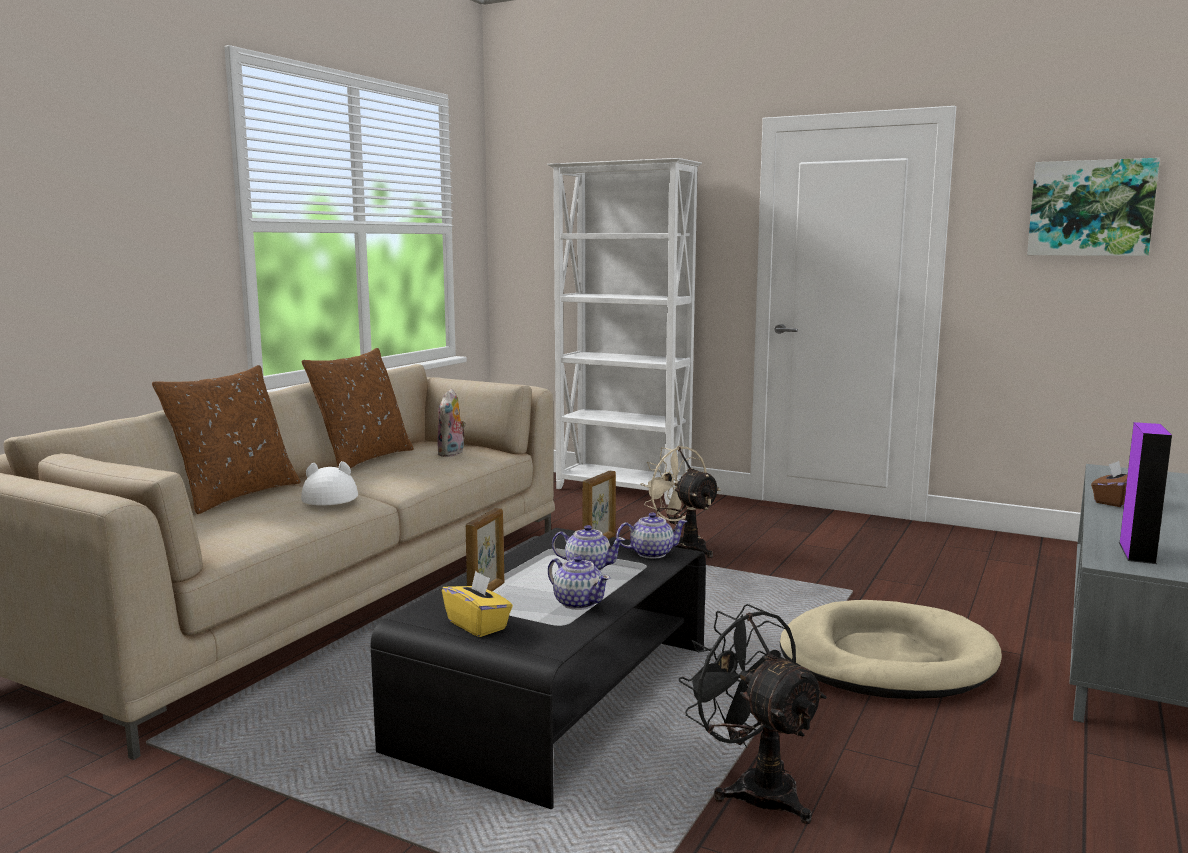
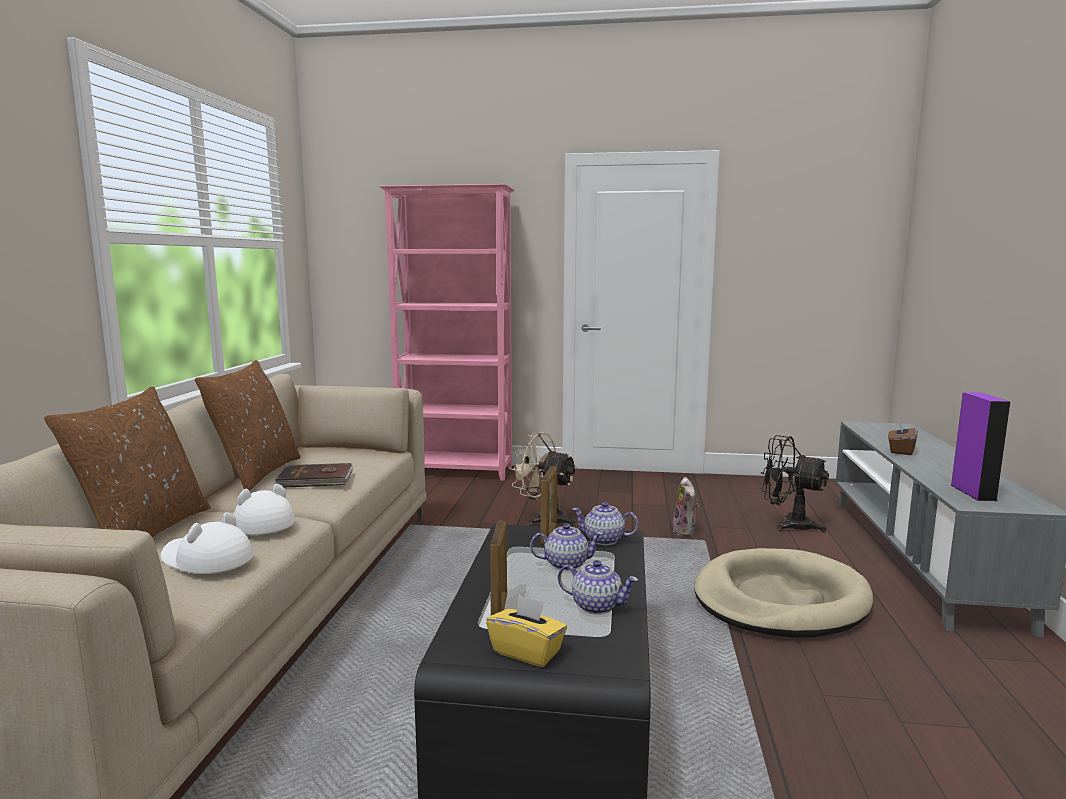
camera: 20 degrees left, 0 degrees up
(263, 519) = (206, 560): none -> white hat
(408, 468) = (315, 479): none -> brown book
(452, 453) = (344, 459): plush toy -> plush toy (686, 531)
(623, 491) = (456, 472): white bookcase -> pink bookcase
(651, 553) = (604, 540): teapot -> teapot turned 135 degrees counterclockwise
(754, 787) = (791, 755): black fan -> black fan (788, 524)
(1091, 208) = (818, 231): picture -> none

